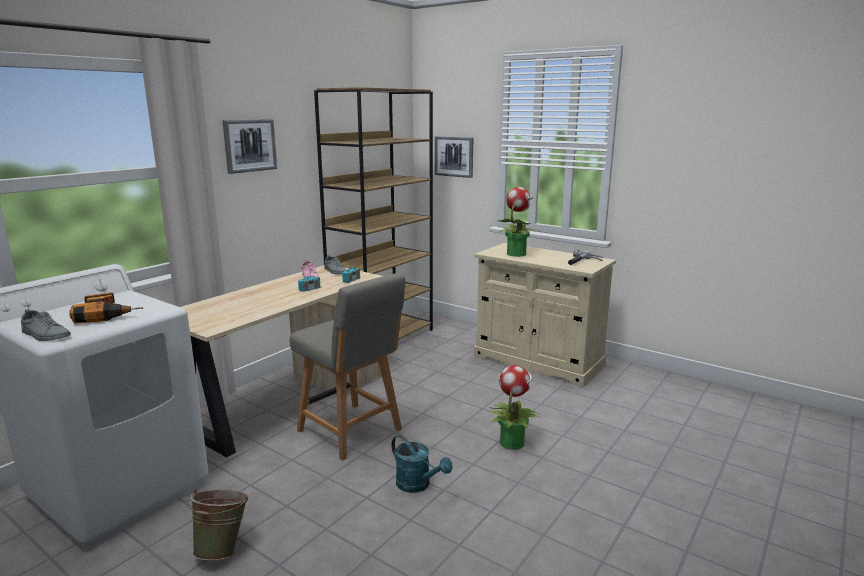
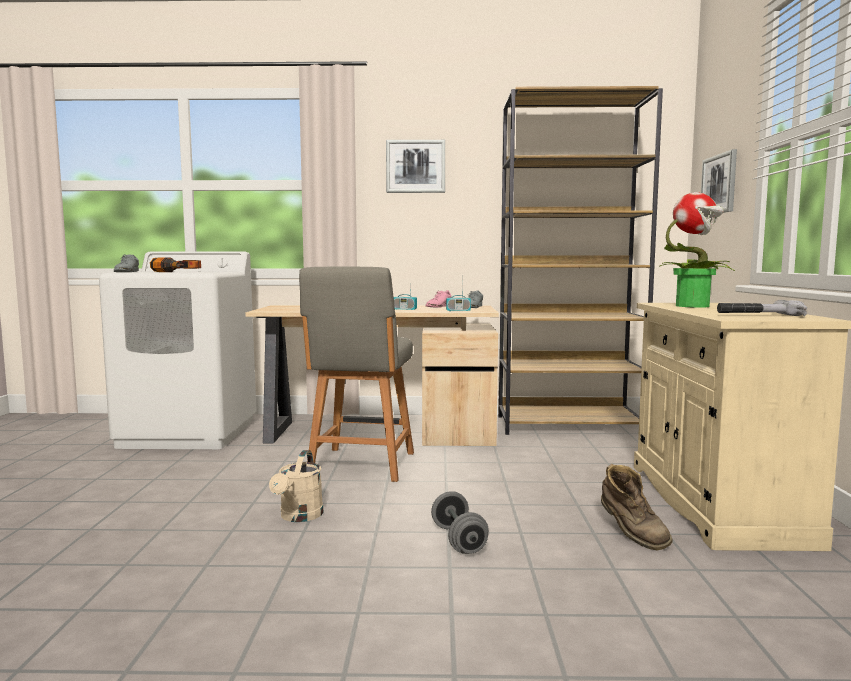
camera: 55 degrees right, 10 degrees down
(223, 548) = (137, 479): green bucket -> none
(418, 485) = (299, 517): turquoise watering can -> beige watering can
(511, 442) = (458, 540): potted plant -> grey dumbbell
(552, 396) = (631, 535): none -> brown boot

